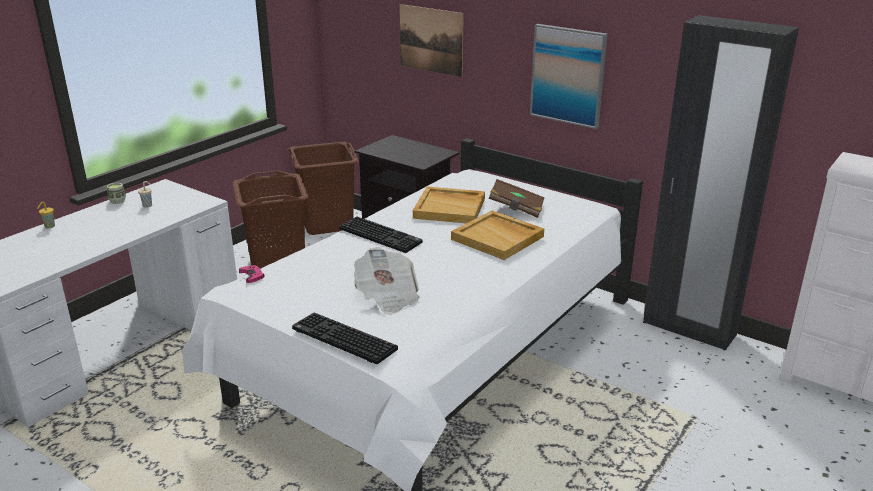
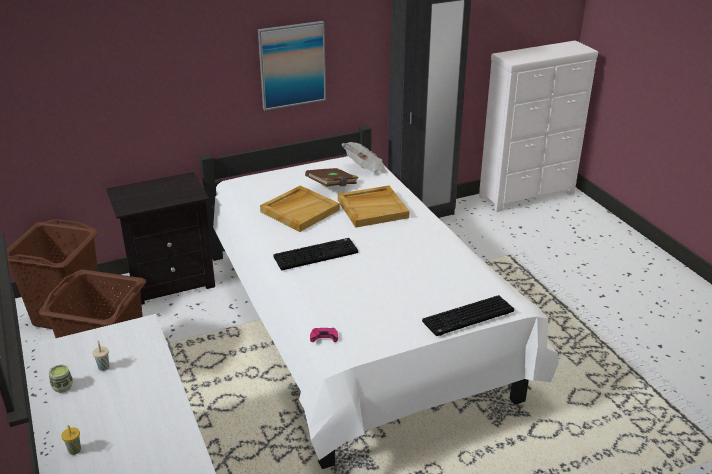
camera: 60 degrees left, 5 degrees up
(387, 297) = (420, 281): newspaper -> newspaper (365, 169)
(431, 40) = (139, 76): picture -> none

